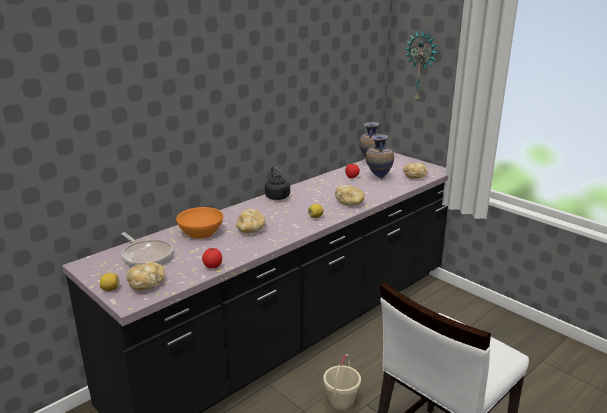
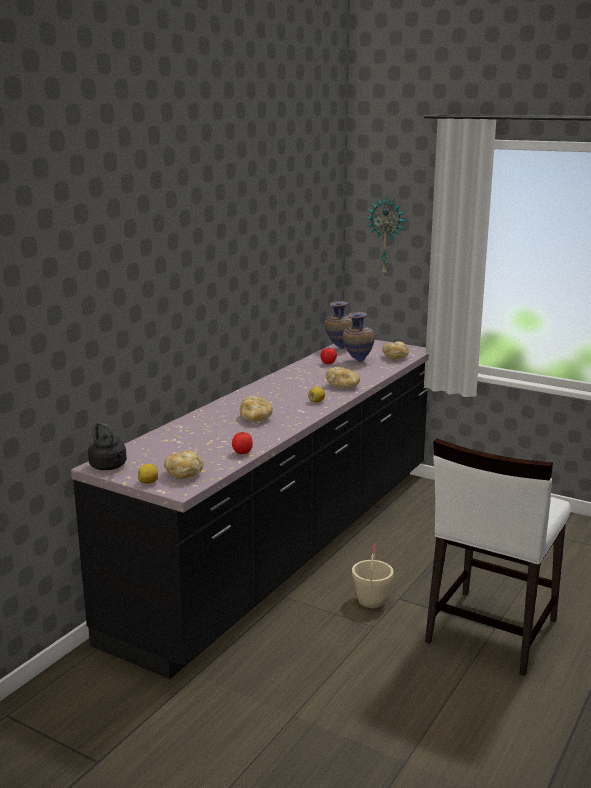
camera: 15 degrees left, 5 degrees down
(146, 256) = (160, 452): frying pan -> none
(201, 232) = (202, 426): orange bowl -> none
(278, 197) = (261, 388): black kettle -> black kettle (109, 467)

